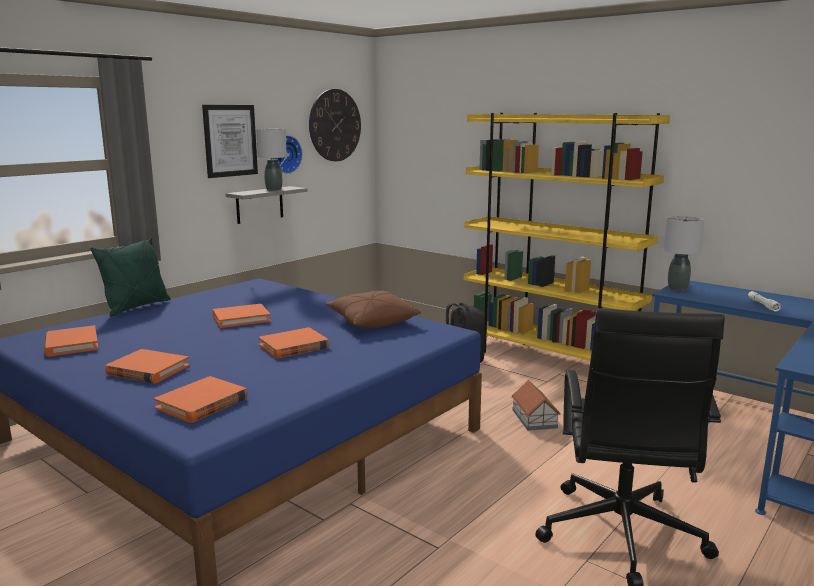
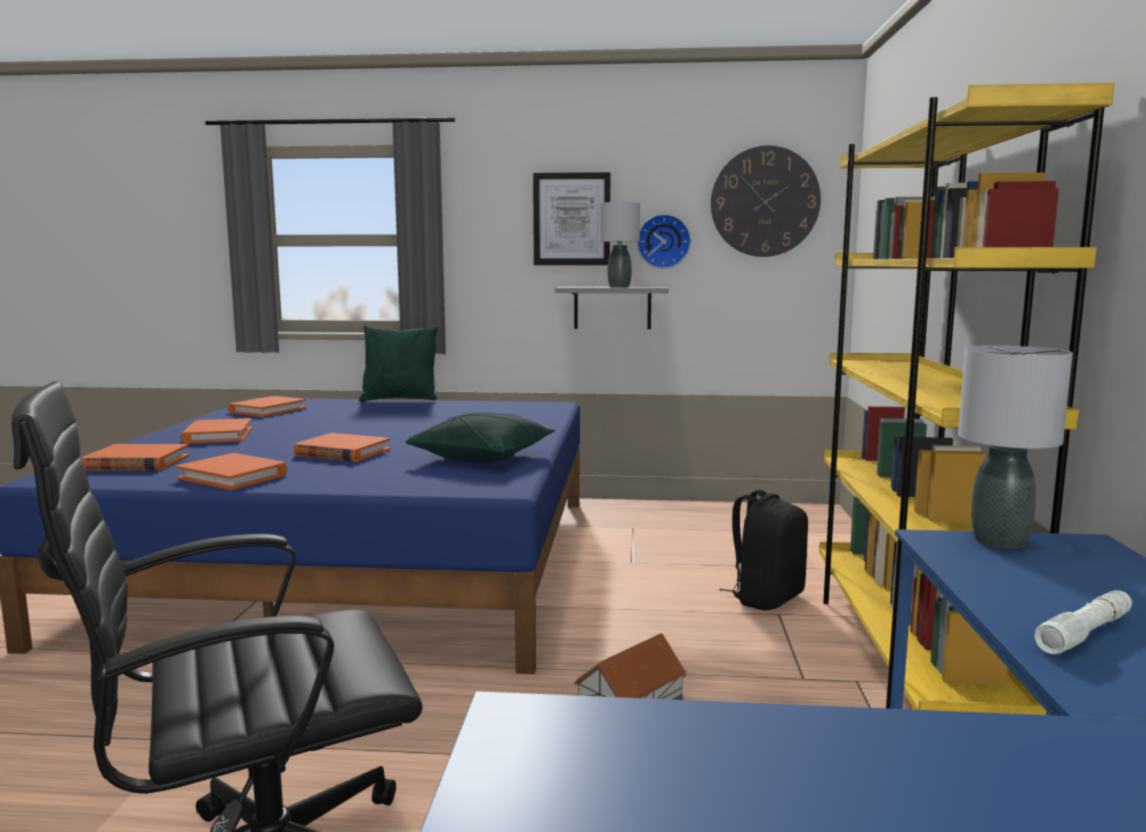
camera: 55 degrees right, 5 degrees down
(241, 318) = (413, 424): orange book -> orange book (233, 476)
(372, 322) = (483, 456): brown pillow -> green pillow

